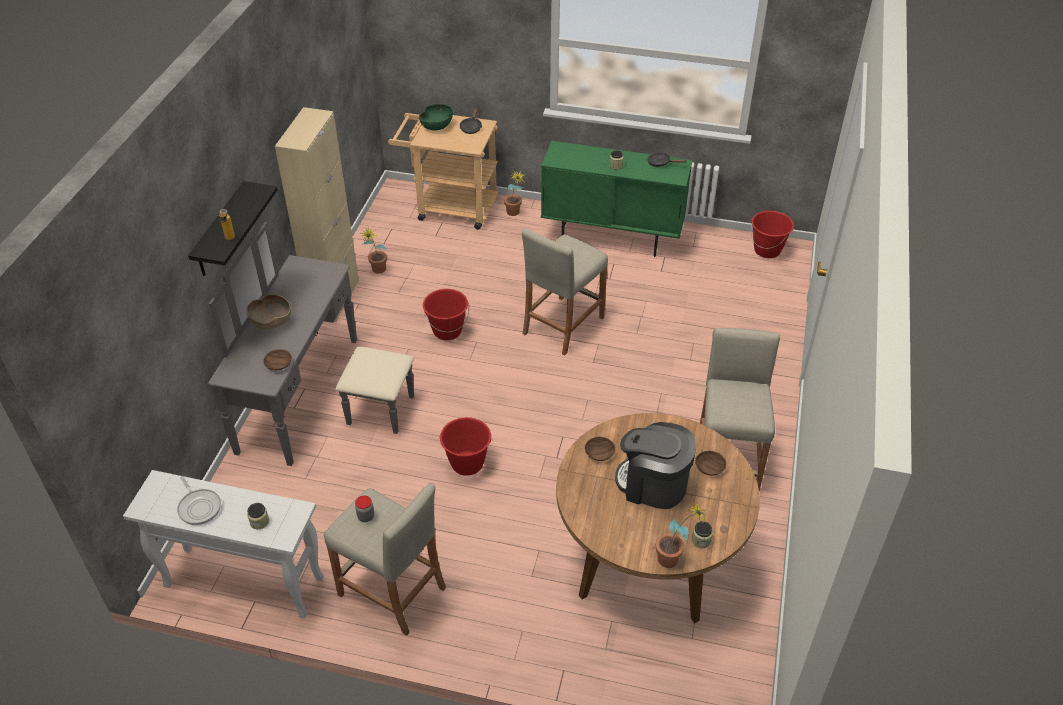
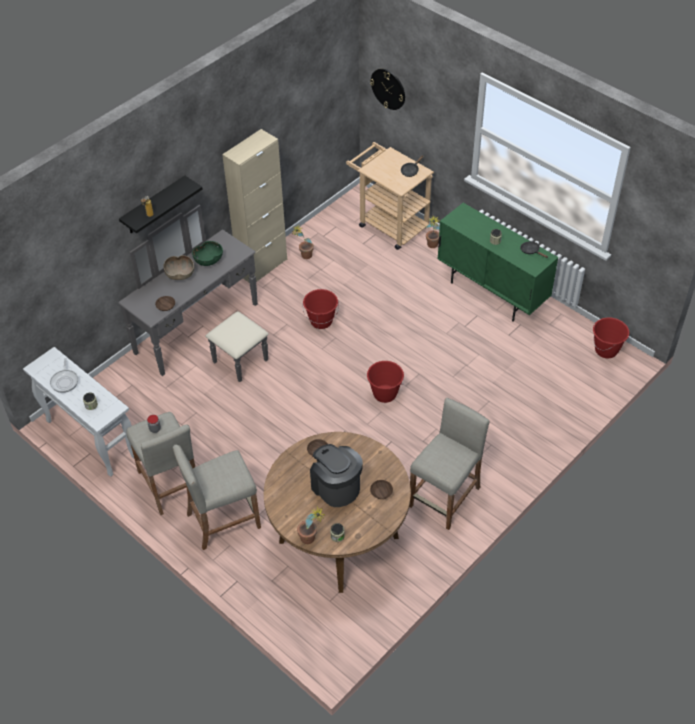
camera: 30 degrees right, 5 degrees up
(416, 35) = (388, 88): none -> wall clock
(437, 126) = (386, 161): green bowl -> green bowl (209, 260)
(467, 464) = (270, 422): red bucket -> red bucket (384, 394)
(562, 325) = (404, 349): beige stool -> beige stool (223, 520)

